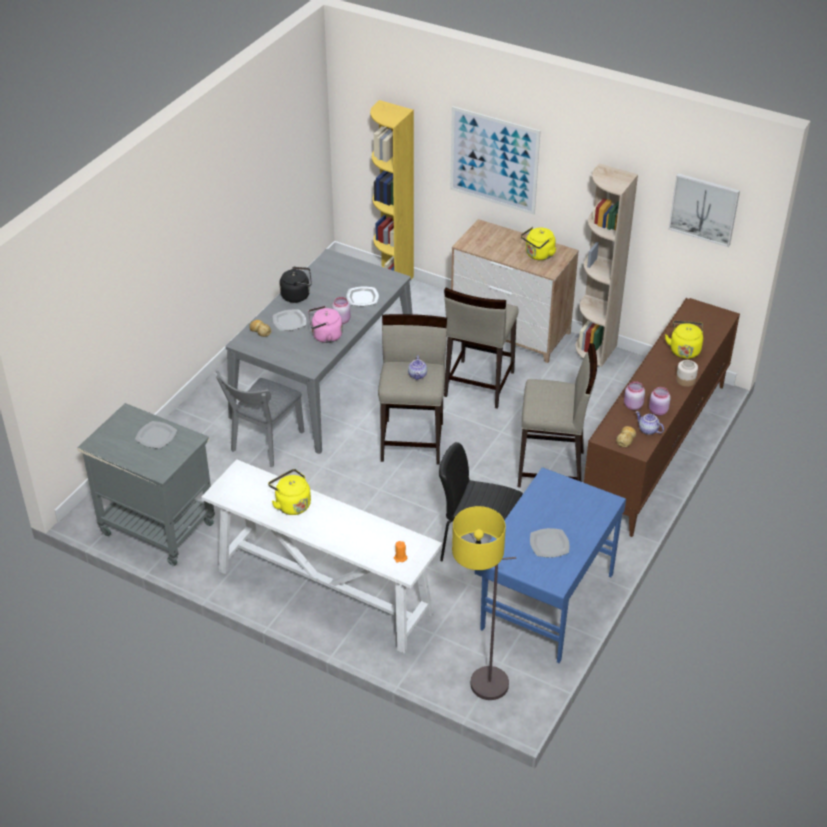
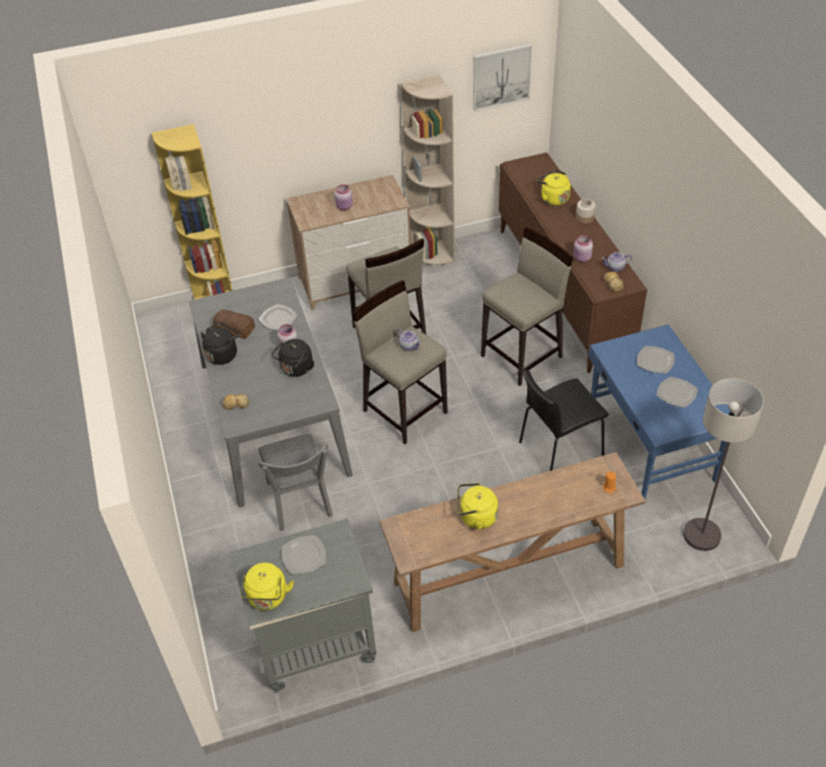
camera: 45 degrees left, 5 degrees up
(289, 321) = (248, 378): plate -> plate (655, 360)
(323, 591) = (507, 574): white console table -> brown console table
(325, 336) = (296, 369): pink kettle -> black kettle
(327, 284) = (234, 328): none -> bread
(477, 685) = (696, 543): yellow floor lamp -> grey floor lamp
(494, 160) = (291, 133): picture -> none
(538, 255) = (371, 196): yellow kettle -> yellow kettle (267, 598)
(658, 411) = (602, 250): pink jar -> pink jar (344, 207)

